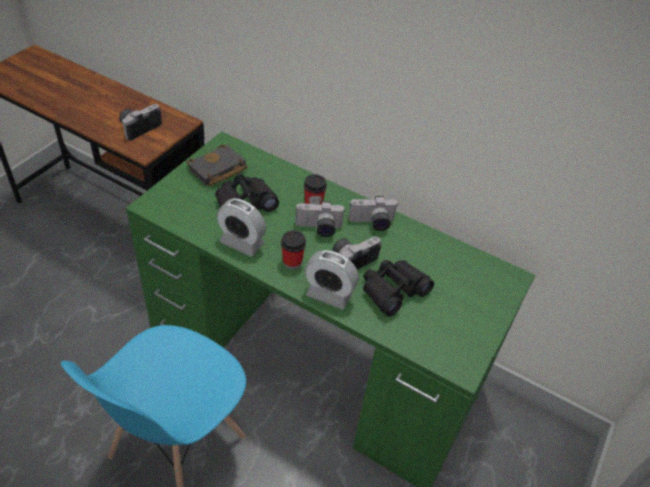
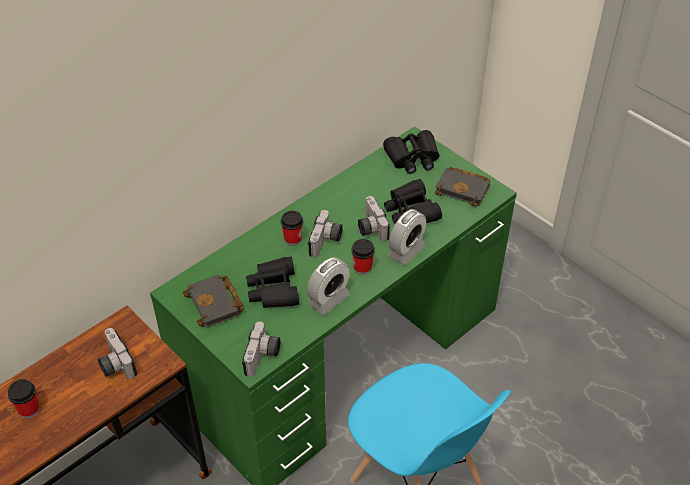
camera: 70 degrees left, 0 degrees up
(91, 97) = (29, 410): none -> cup
(372, 223) = (330, 205): camera -> camera (263, 357)
(452, 336) = (464, 189): none -> black book
(479, 280) = (412, 158): none -> black binoculars

